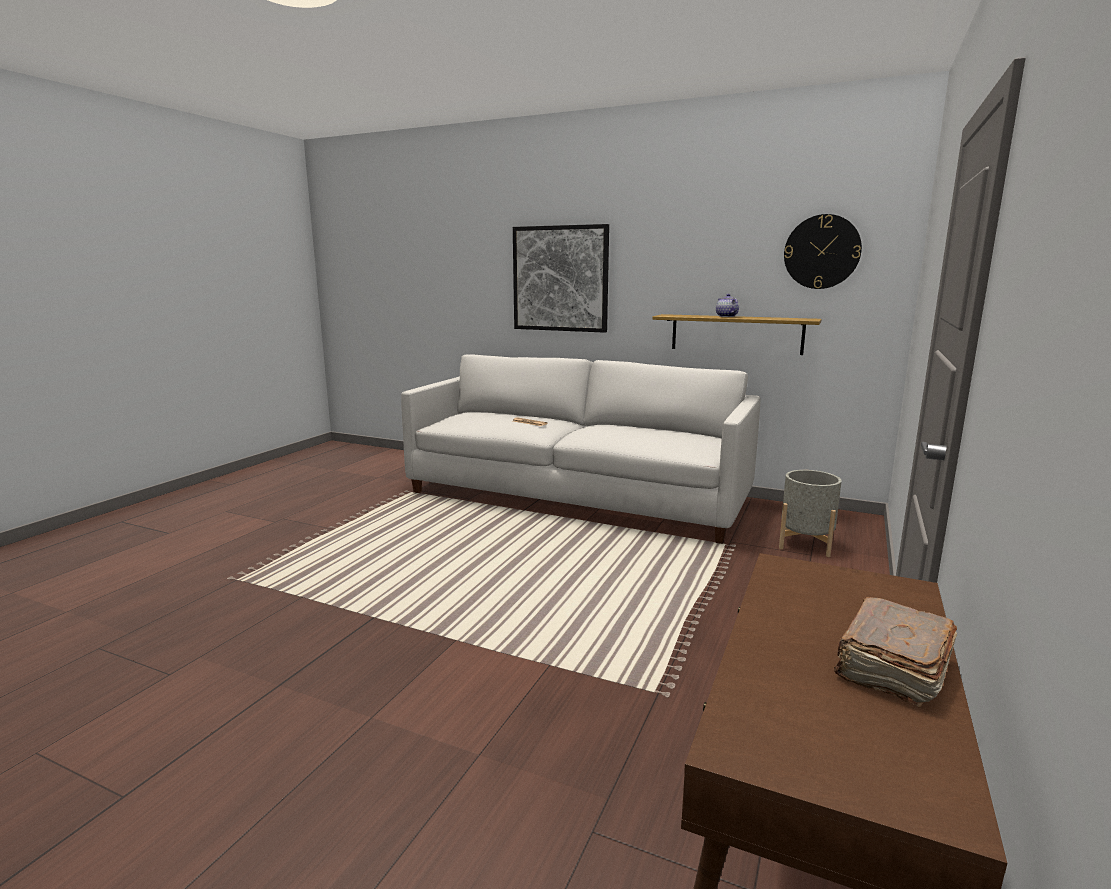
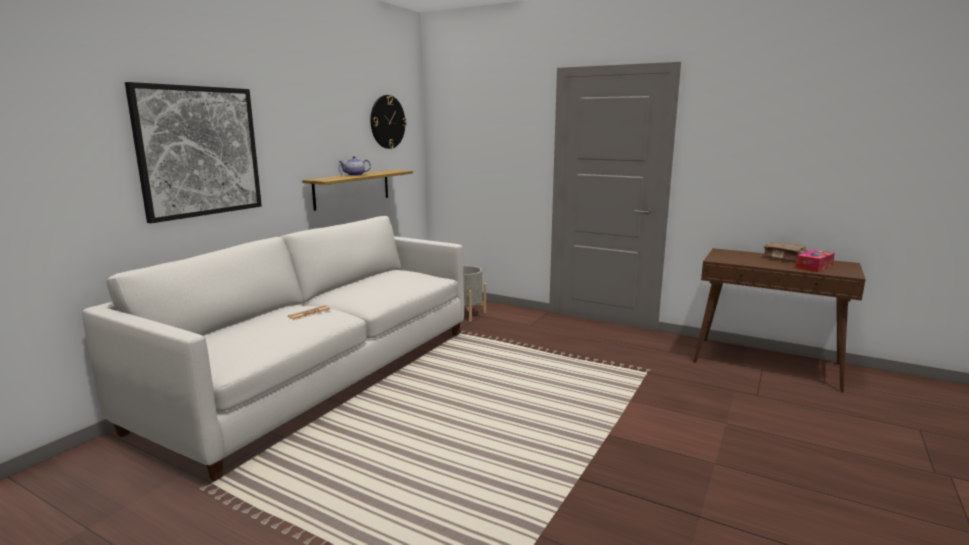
camera: 85 degrees left, 0 degrees up
(805, 697) = (814, 267): none -> tissue box

